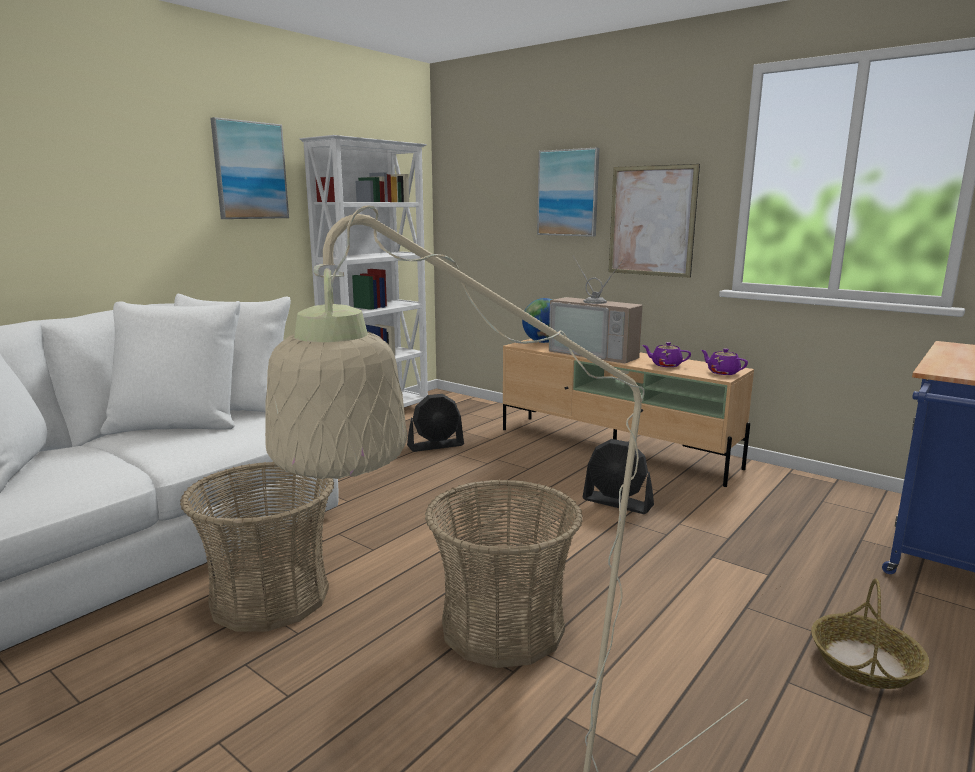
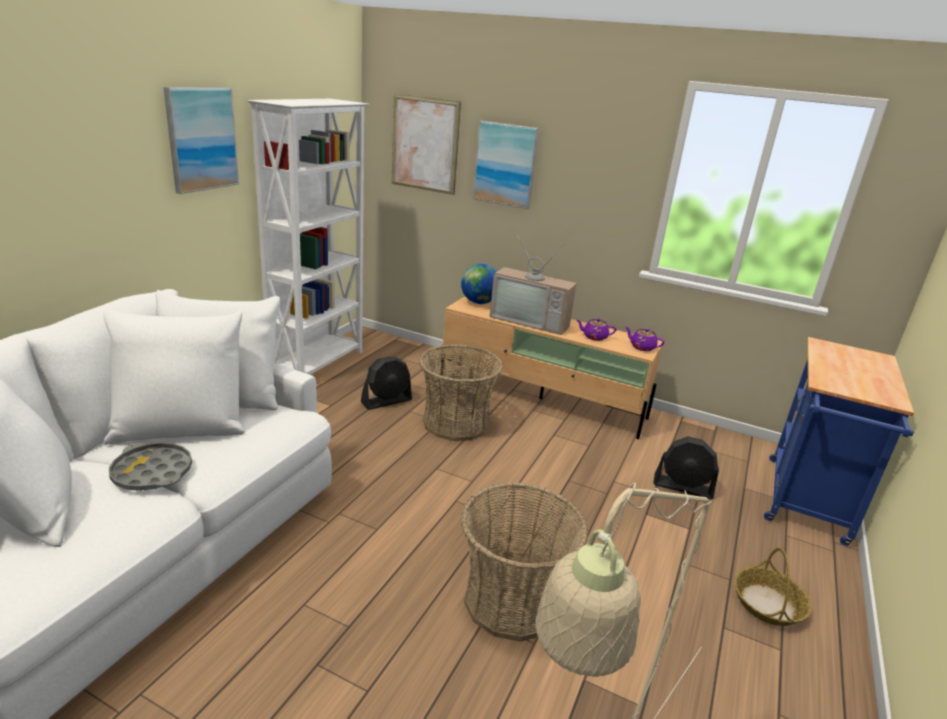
camera: 15 degrees left, 10 degrees up
(123, 450) = (152, 472): none -> grey tray
(270, 597) = (307, 590): basket -> basket (456, 423)
(617, 503) = (561, 461): black fan -> black fan (683, 487)
(651, 221) = (583, 203): picture -> picture (424, 144)

